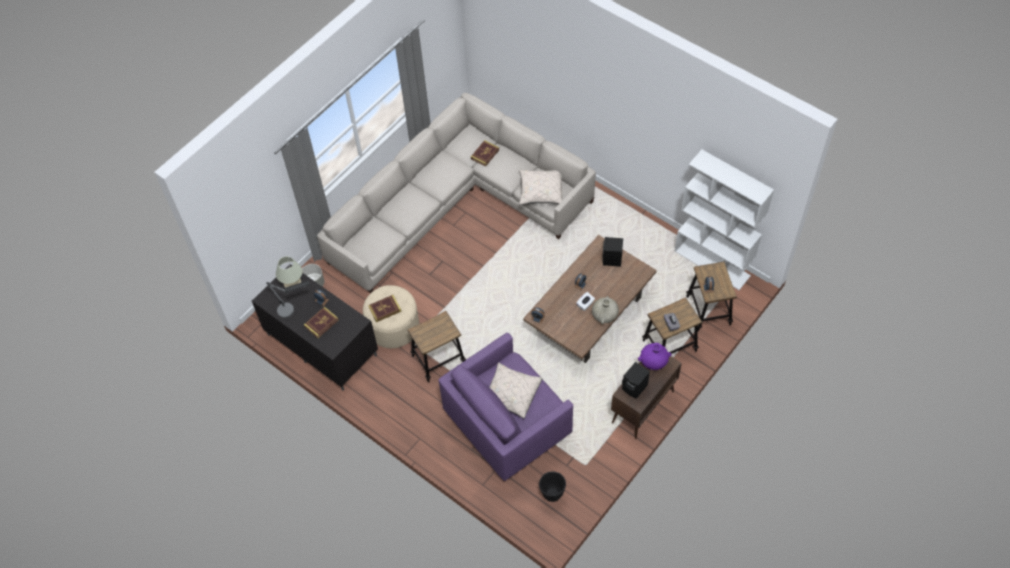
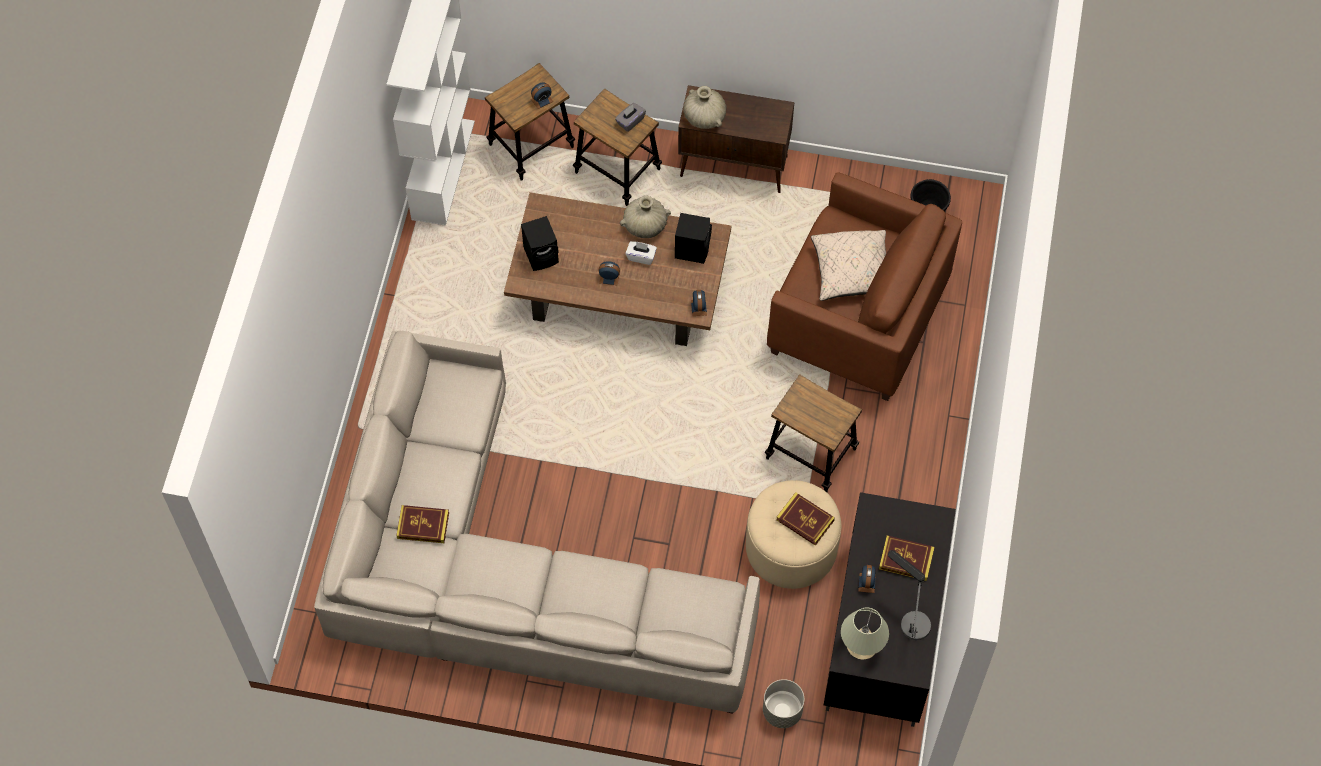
camera: 120 degrees left, 5 degrees up
(507, 423) = (857, 316): purple armchair -> brown armchair
(540, 192) = (462, 405): beige pillow -> none
(635, 388) = (759, 122): black speaker -> black speaker (692, 248)
(653, 361) = (704, 117): purple vase -> beige vase

